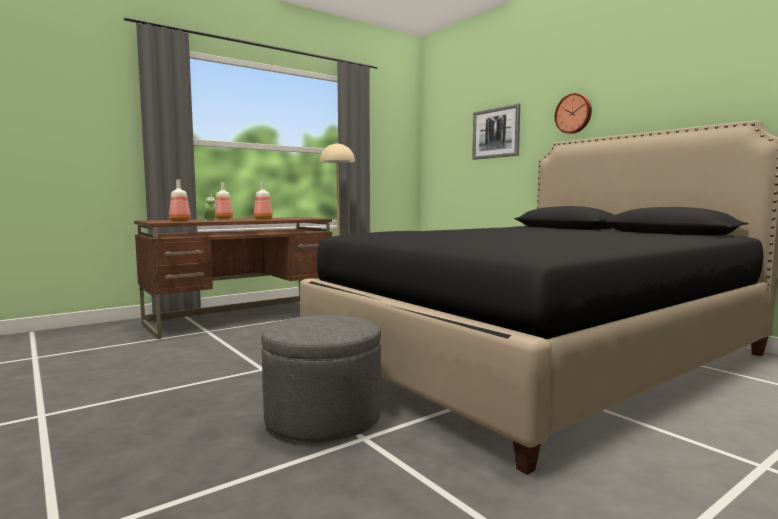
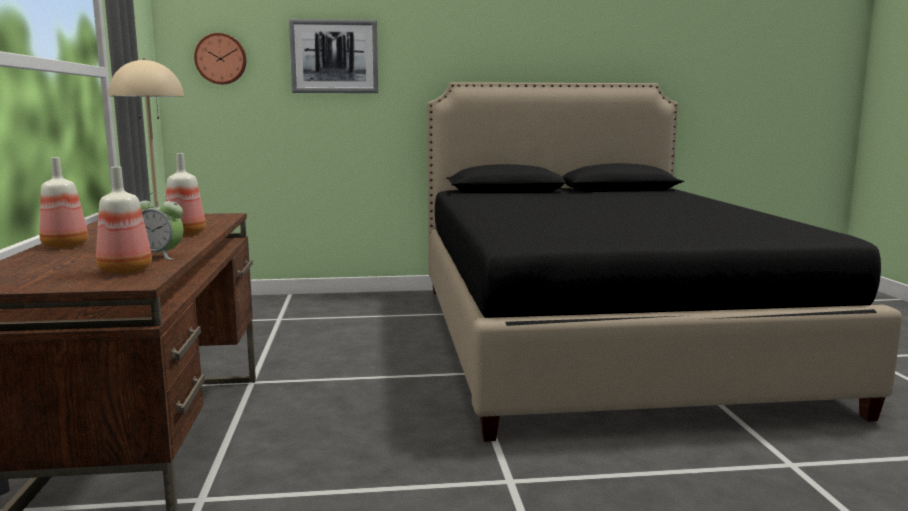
camera: 60 degrees left, 5 degrees up
(323, 418) = (729, 474): grey ottoman -> none
(574, 113) = (460, 47): wall clock -> wall clock (221, 59)

